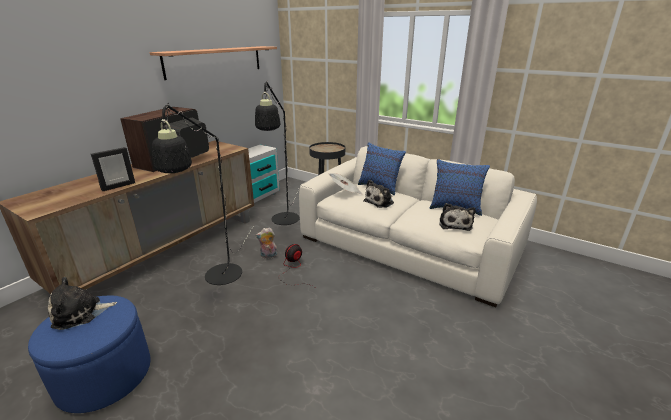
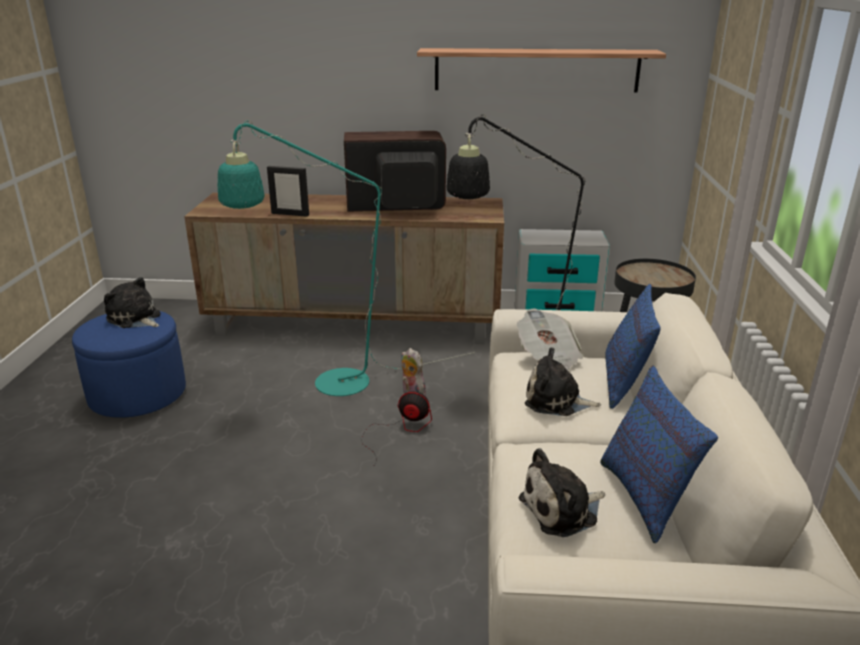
camera: 60 degrees right, 0 degrees up
(220, 280) = (328, 385): black floor lamp -> turquoise floor lamp

